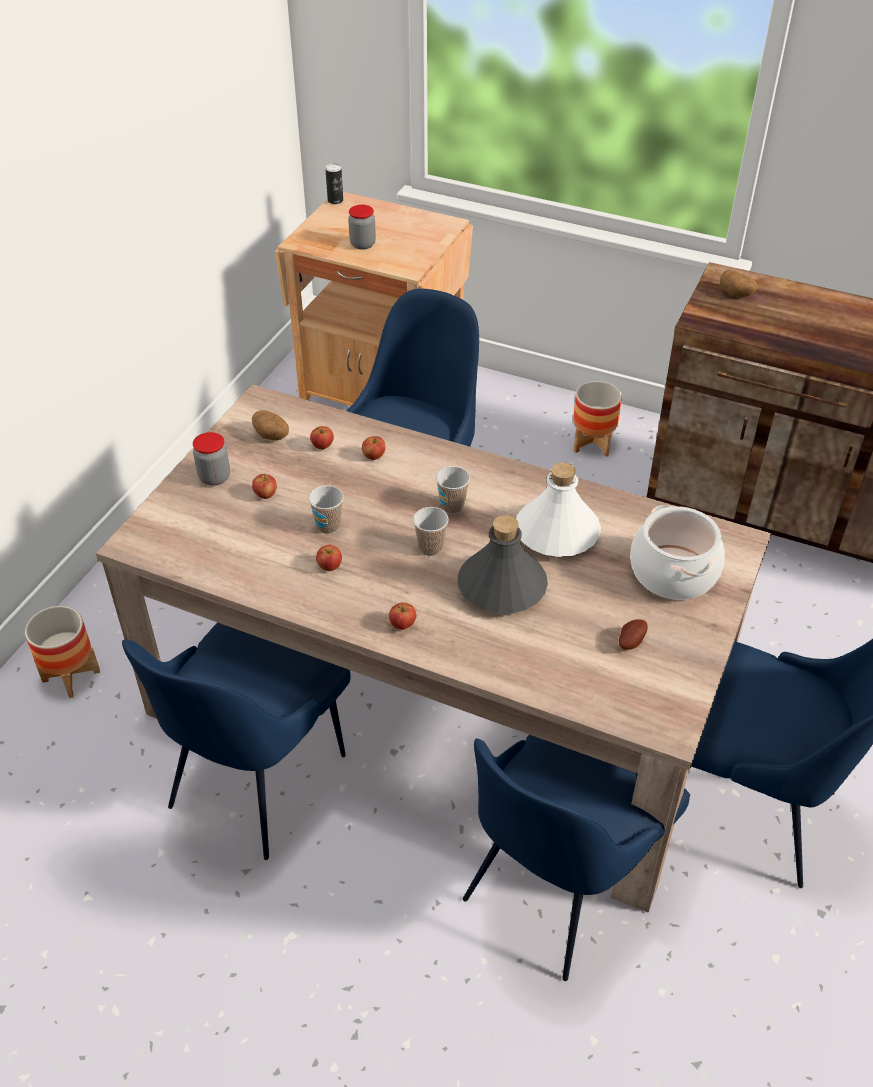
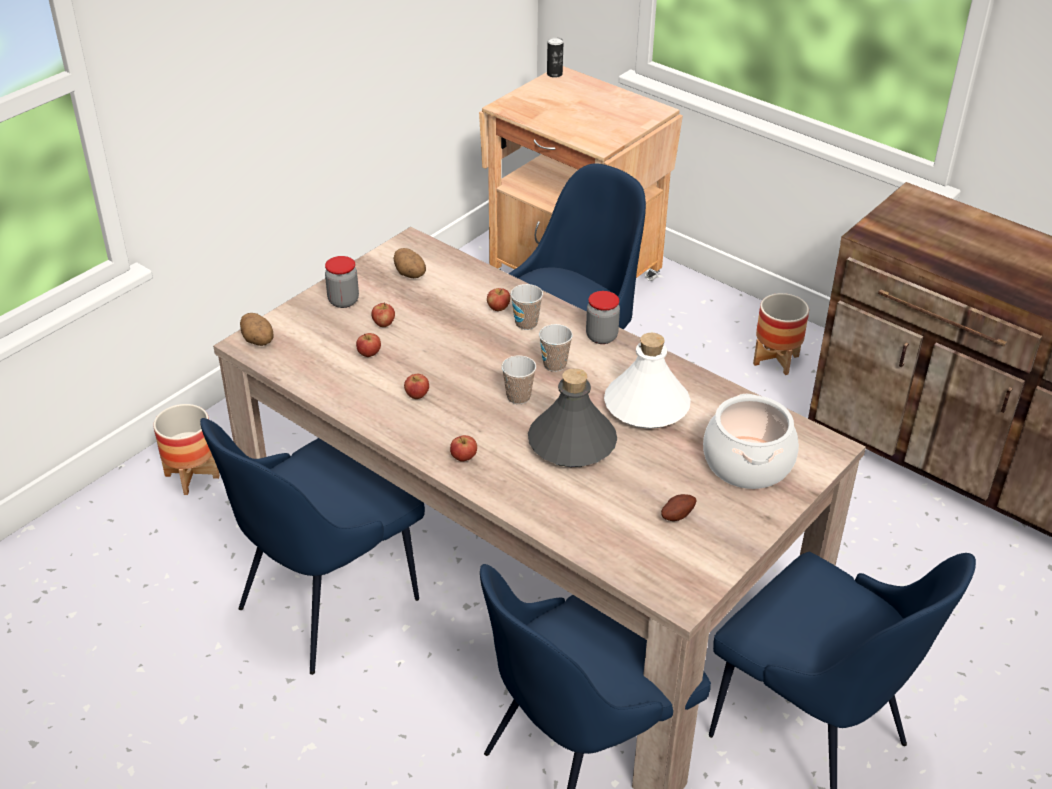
camera: 15 degrees right, 5 degrees down
(322, 446) = (454, 291): apple -> apple (369, 354)
(328, 526) = (430, 361): cup -> cup (526, 323)
(362, 244) = (564, 117): jar -> jar (601, 337)
(736, 294) = (921, 216): potato -> potato (258, 341)

